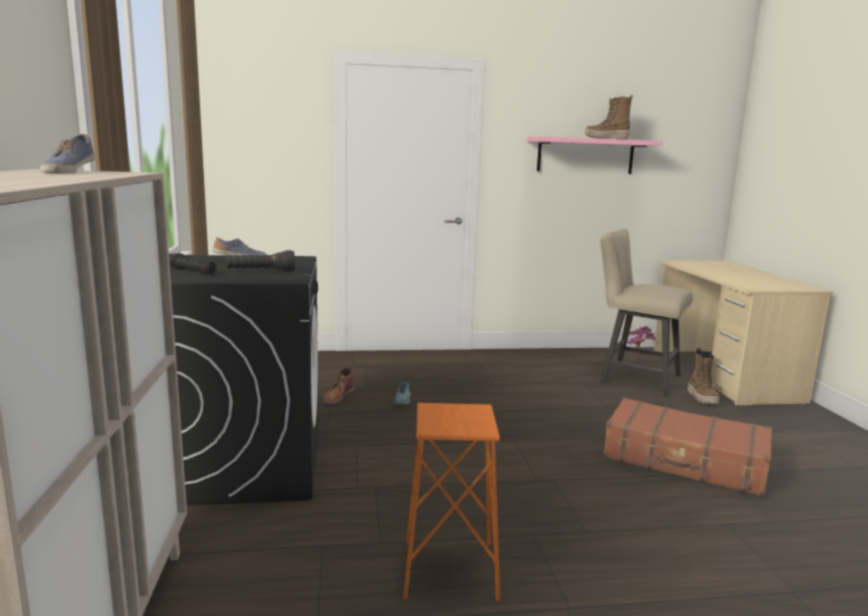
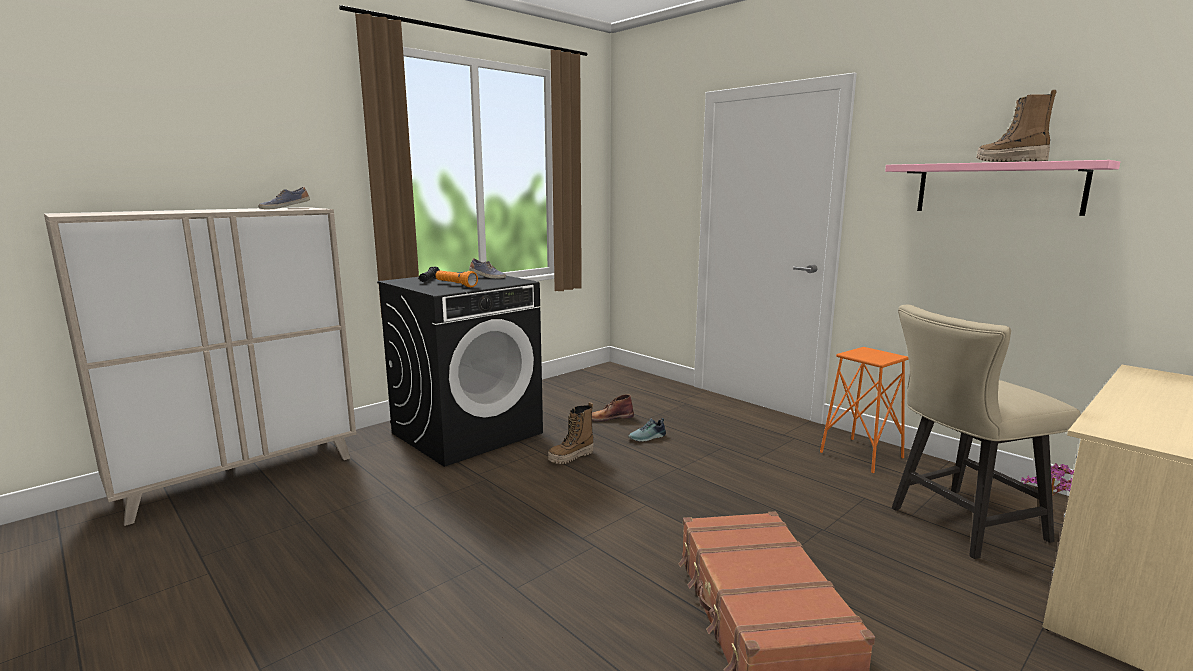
camera: 55 degrees right, 0 degrees up
(261, 271) = (455, 285): black flashlight -> orange flashlight
(449, 569) = (400, 542): orange stool -> orange stool (861, 455)
(633, 377) = (958, 525): beige chair -> beige chair turned 105 degrees counterclockwise
(702, 398) = (1006, 592): boot -> boot (571, 457)

